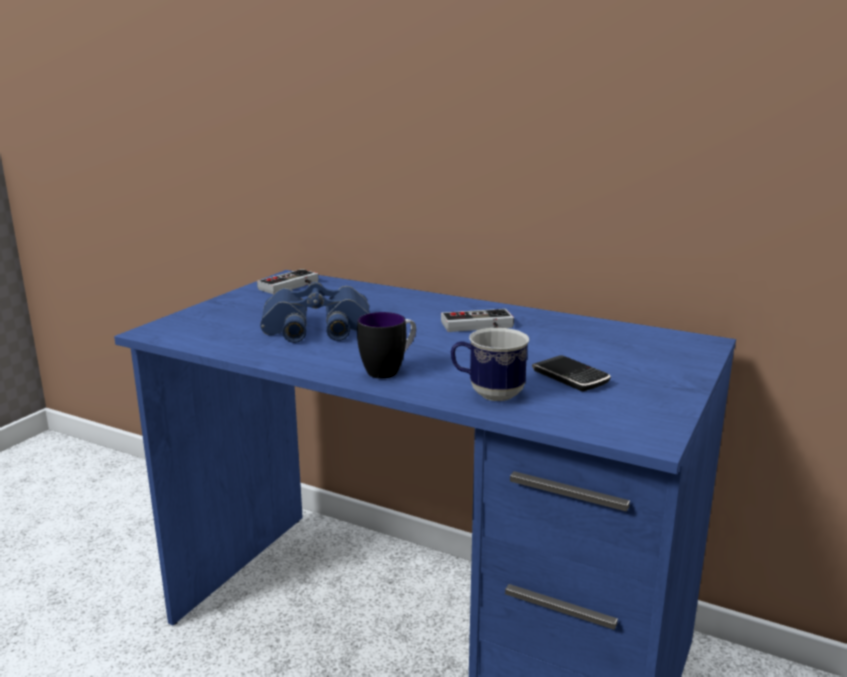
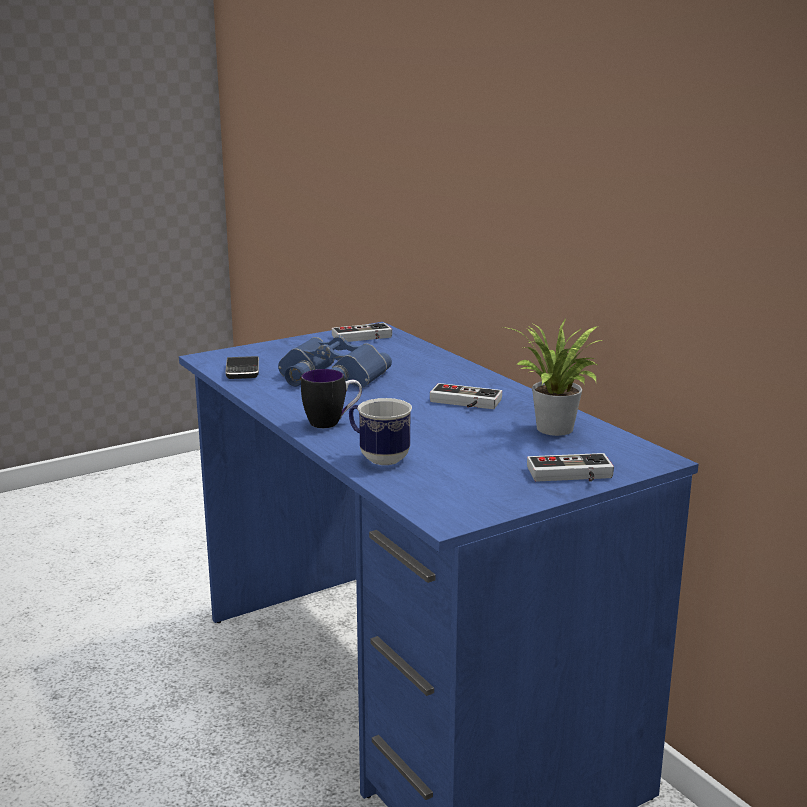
camera: 30 degrees right, 0 degrees up
(570, 377) = (468, 460): phone -> phone (242, 370)
(592, 335) = (555, 430): none -> potted plant
(672, 371) = (571, 476): none -> game controller

